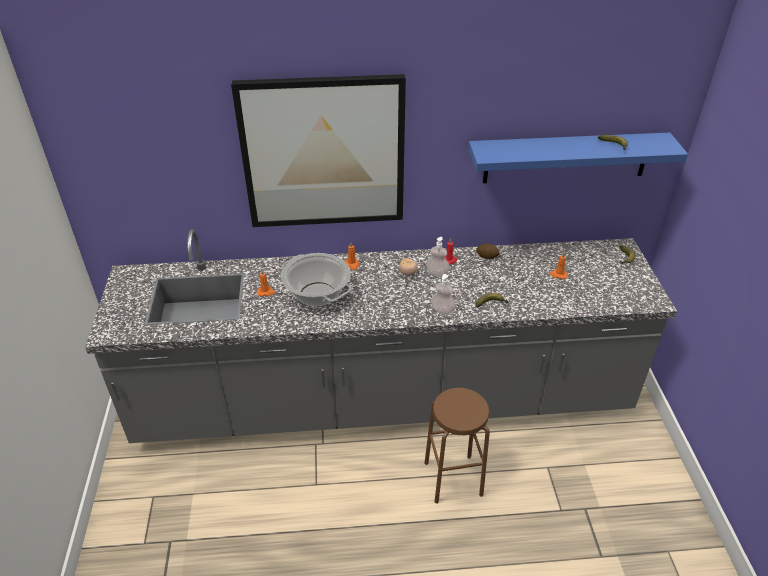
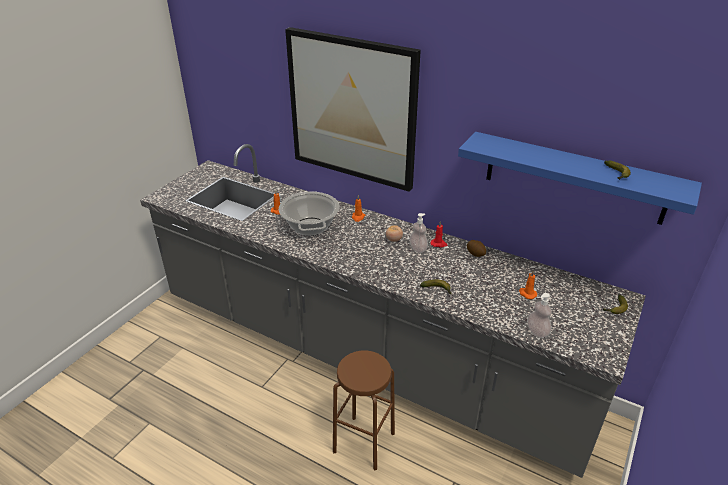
camera: 35 degrees right, 5 degrees down
(442, 310) = (390, 277): soap dispenser -> soap dispenser (537, 332)

